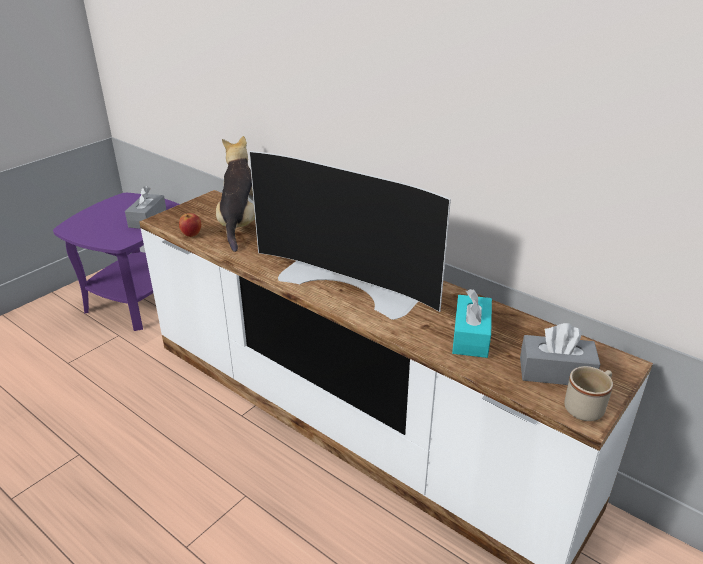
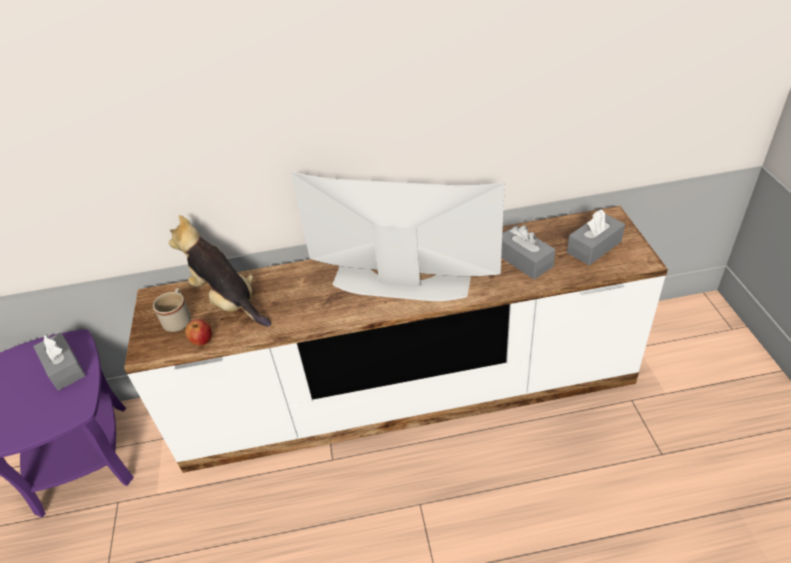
camera: 45 degrees left, 10 degrees up
(351, 284) = (399, 282): television -> television turned 150 degrees counterclockwise
(471, 336) = (524, 260): turquoise tissue box -> grey tissue box
(587, 407) = (635, 255): beige mug -> beige mug (179, 319)

